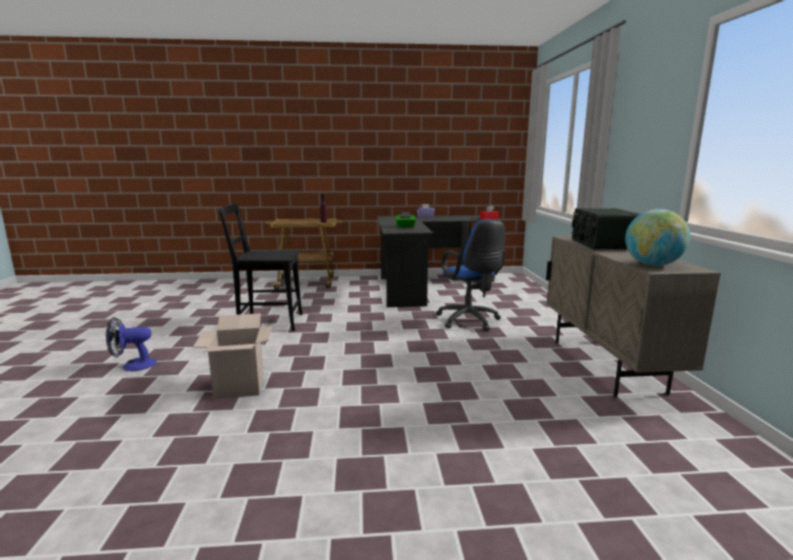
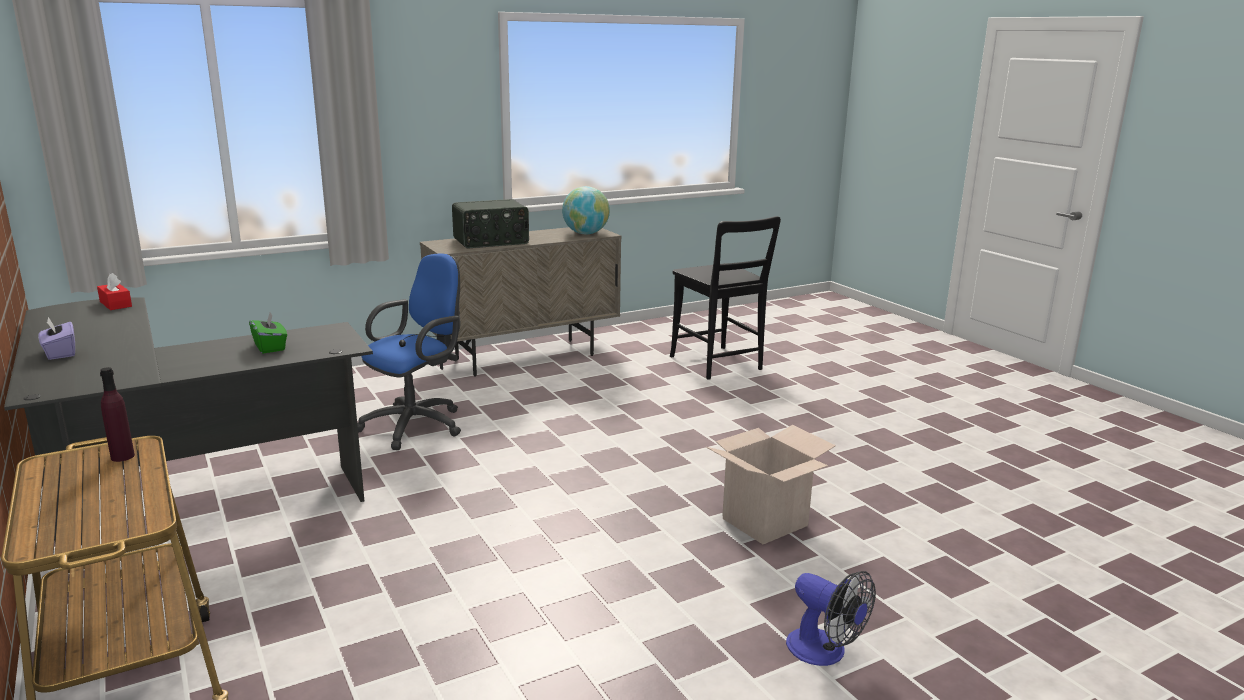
camera: 115 degrees left, 5 degrees up
(267, 322) = (528, 603): black chair -> black chair (718, 364)

